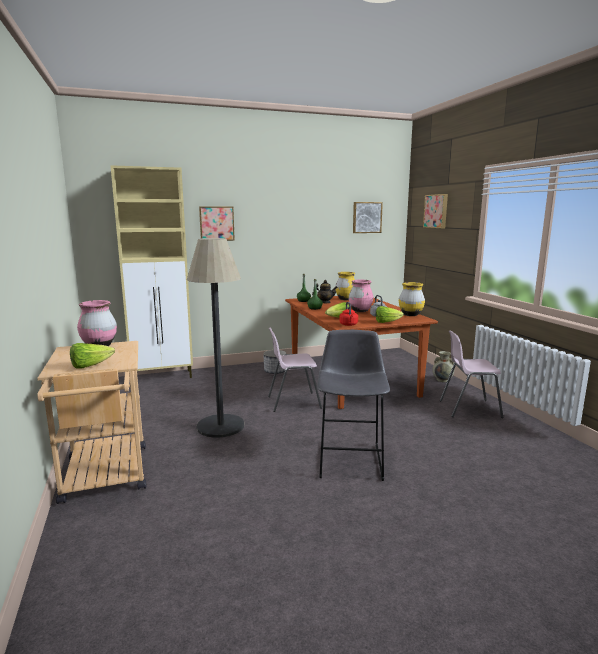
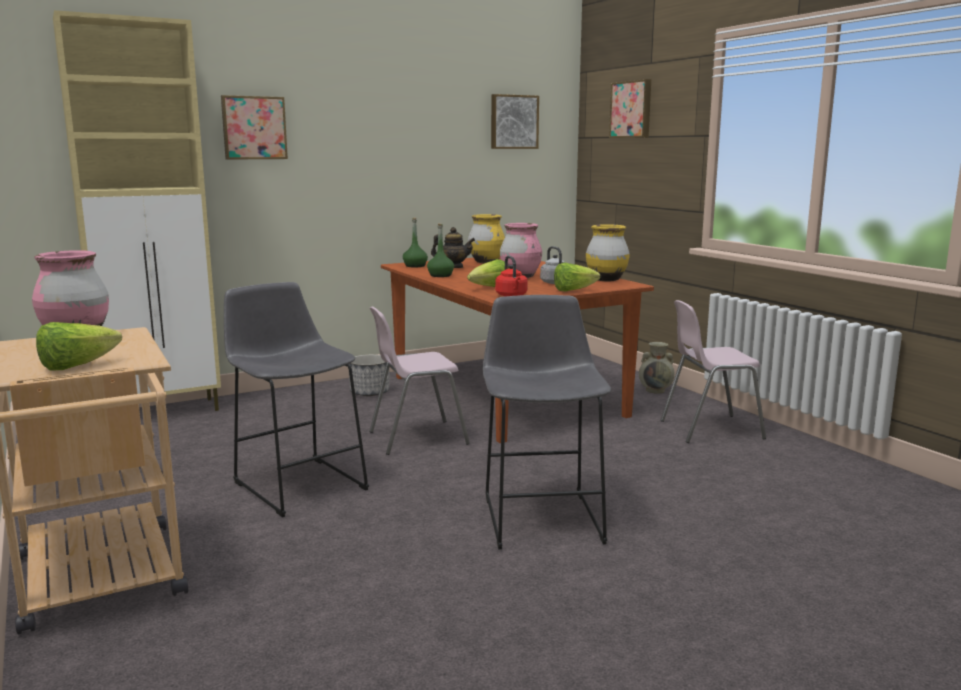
camera: 10 degrees left, 0 degrees up
(220, 426) = (297, 483): floor lamp -> grey stool

